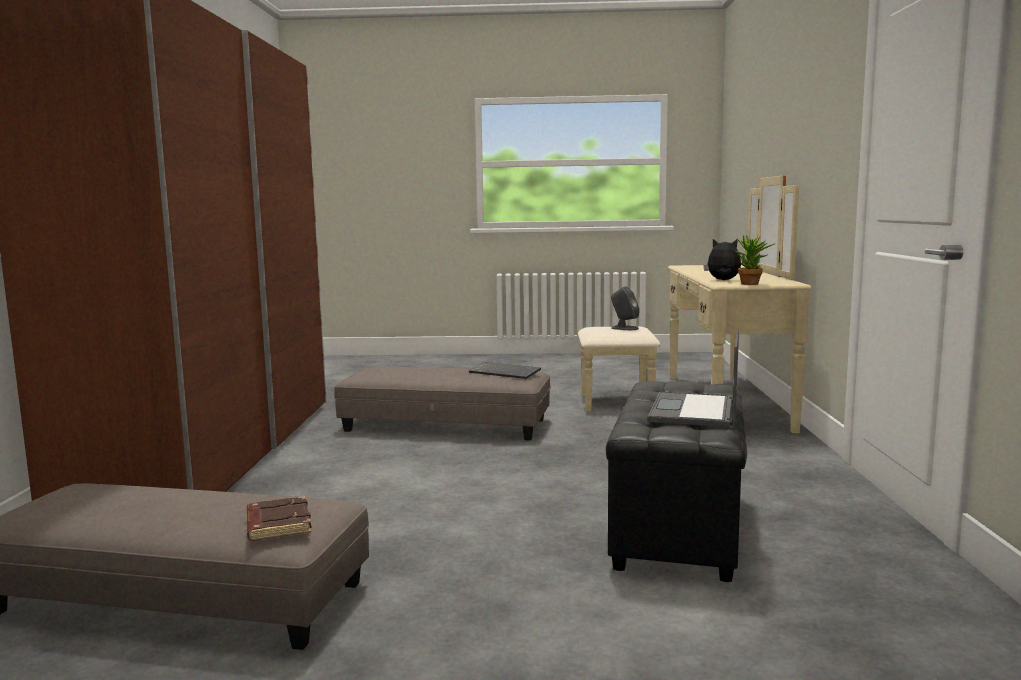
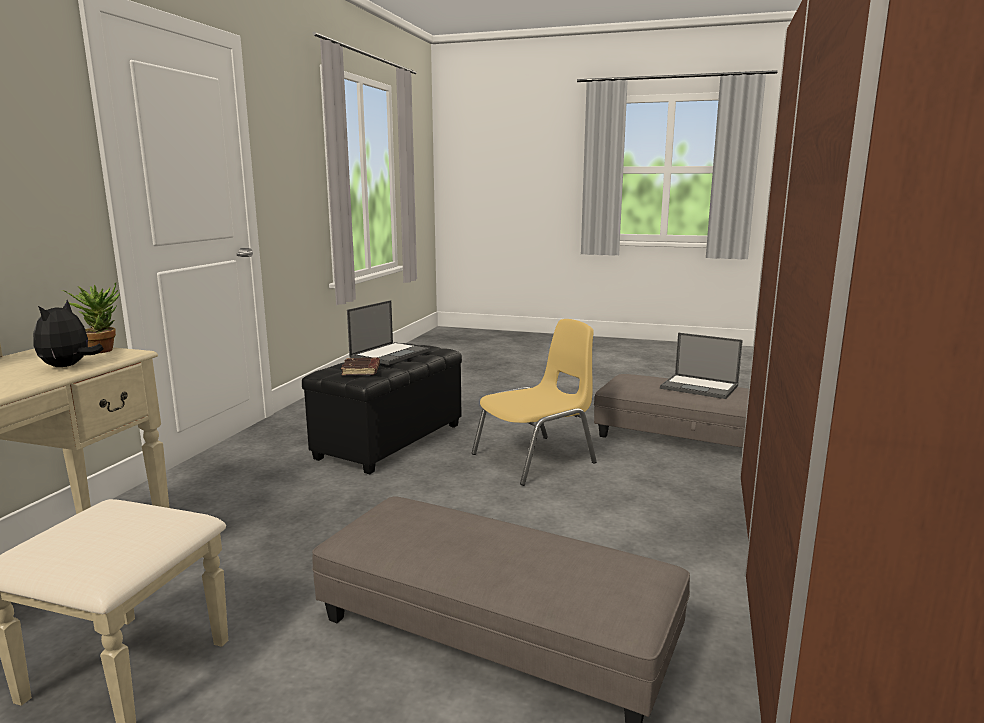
camera: 165 degrees left, 5 degrees up
(171, 511) = (700, 387): none -> laptop
(277, 525) = (636, 377): brown book -> brown book (361, 370)
(455, 529) = (536, 459): none -> yellow chair
(506, 372) = (395, 530): keyboard -> none
(624, 328) = (90, 529): grey speaker -> none
(723, 280) = (68, 366): plush toy -> plush toy turned 60 degrees clockwise

